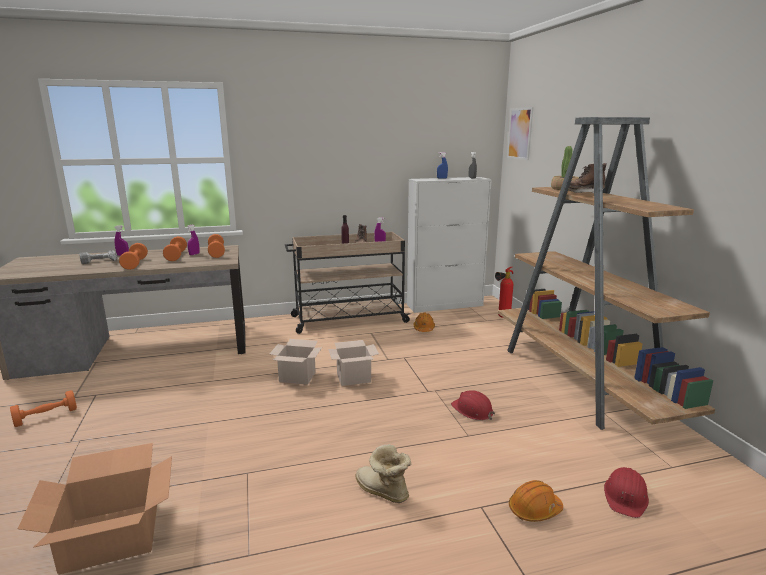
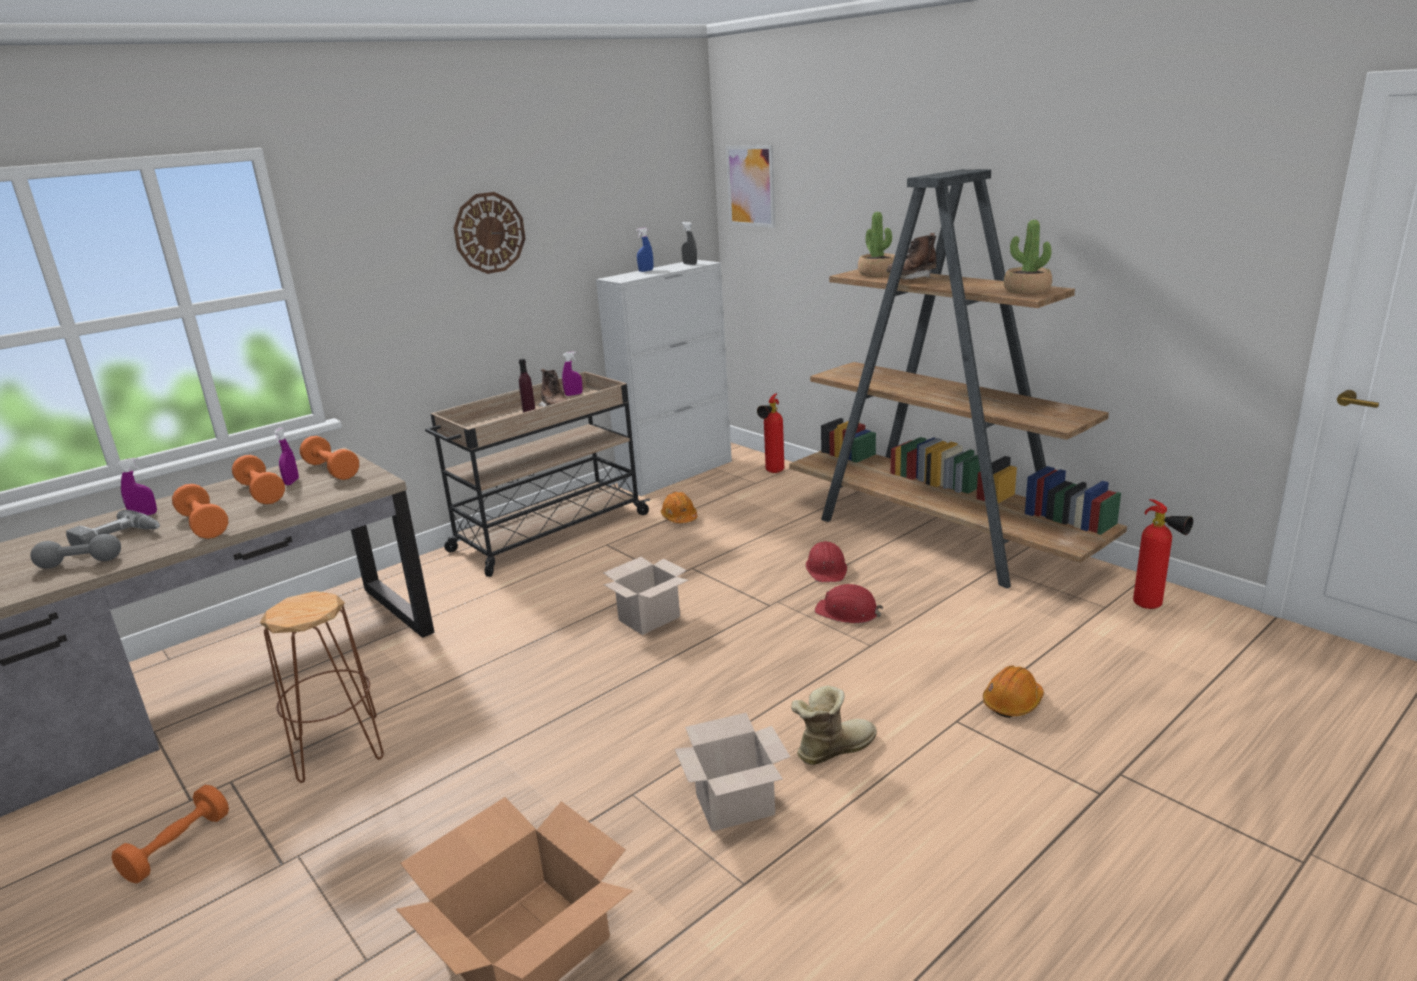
camera: 25 degrees left, 5 degrees up
(72, 268) = (80, 563): none -> grey dumbbell
(149, 395) = (338, 748): none -> brown stool
(296, 377) = (561, 644): cardboard box -> cardboard box (733, 806)
(345, 143) = (489, 233): none -> wall clock
(382, 492) = (832, 748): boot -> boot turned 135 degrees clockwise
(626, 497) = (1087, 654): red hard hat -> red hard hat (826, 569)
(651, 206) = (1026, 290): none -> potted plant
(716, 481) = (1153, 607): none -> fire extinguisher

